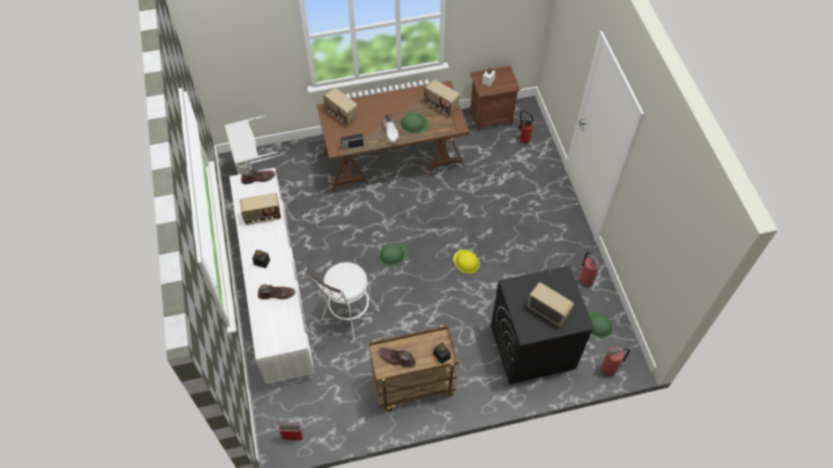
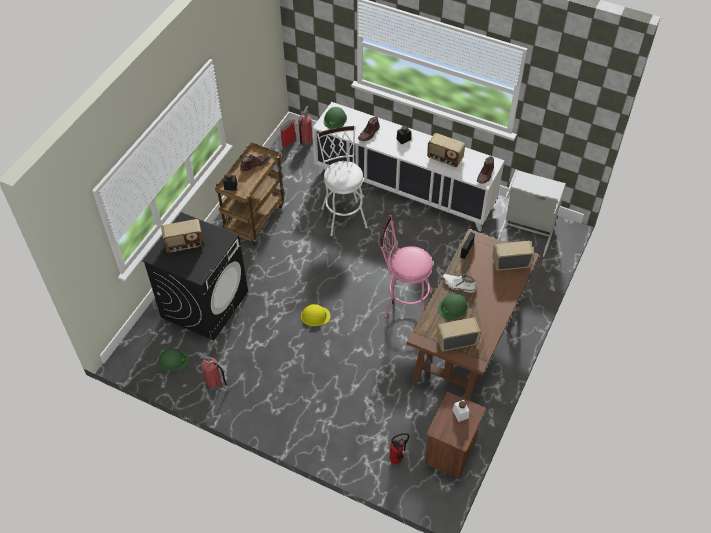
camera: 130 degrees right, 5 degrees down
(262, 216) = (444, 159): radio -> radio turned 90 degrees counterclockwise
(393, 254) = (369, 274): green hard hat -> green hard hat (335, 119)
(399, 214) = (403, 303): none -> pink stool
(609, 369) = (137, 337): fire extinguisher -> fire extinguisher (305, 142)

